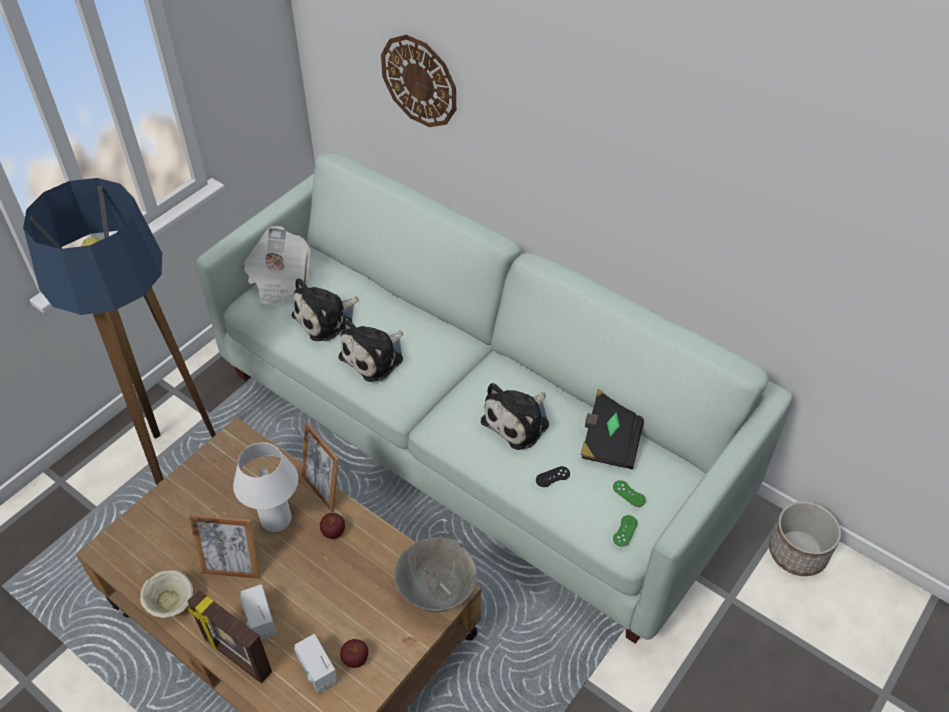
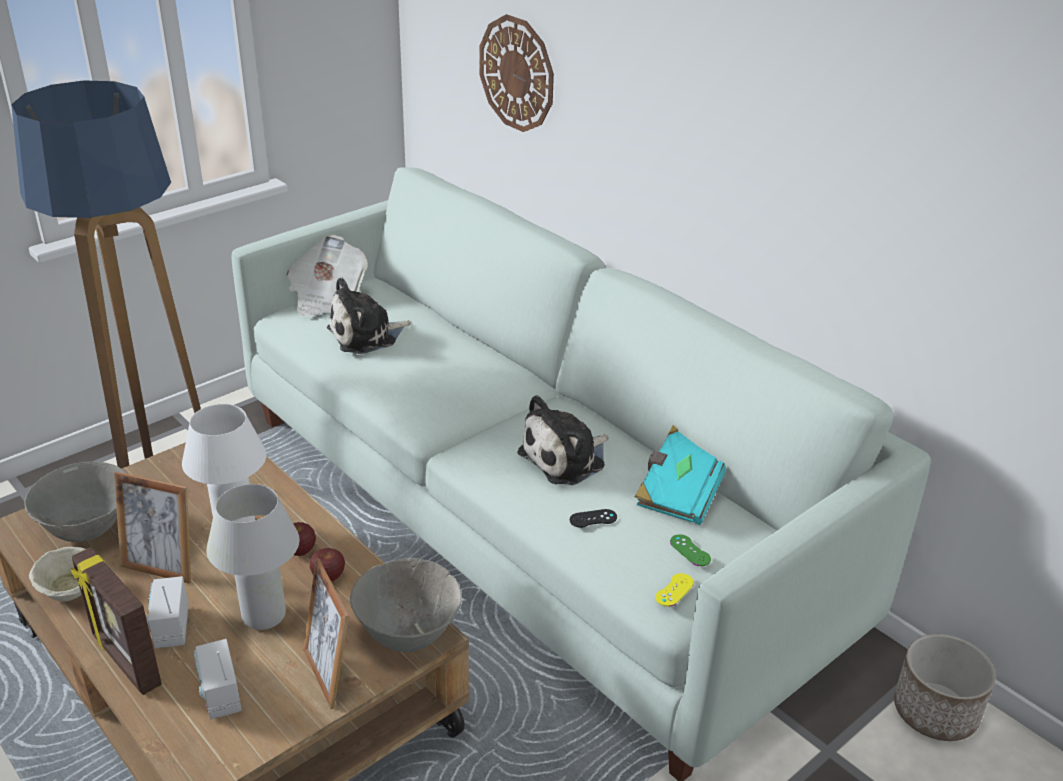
camera: 10 degrees right, 15 degrees down
(161, 542) = (88, 528): none -> grey bowl
(323, 489) = (305, 506): picture frame -> picture frame (329, 674)
(326, 596) = (264, 615): none -> white table lamp
(355, 659) = (274, 690): apple -> apple (328, 577)
(375, 357) = (410, 376): plush toy -> none
(611, 437) = (682, 489): black book -> turquoise book
(625, 531) = (674, 590): green game controller -> yellow game controller

